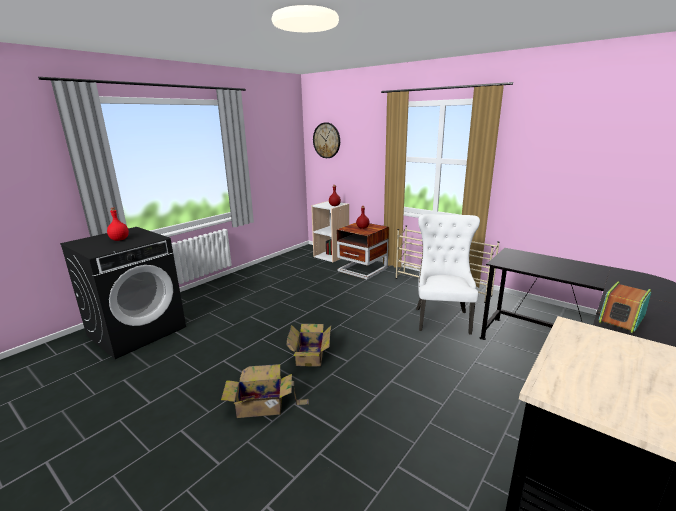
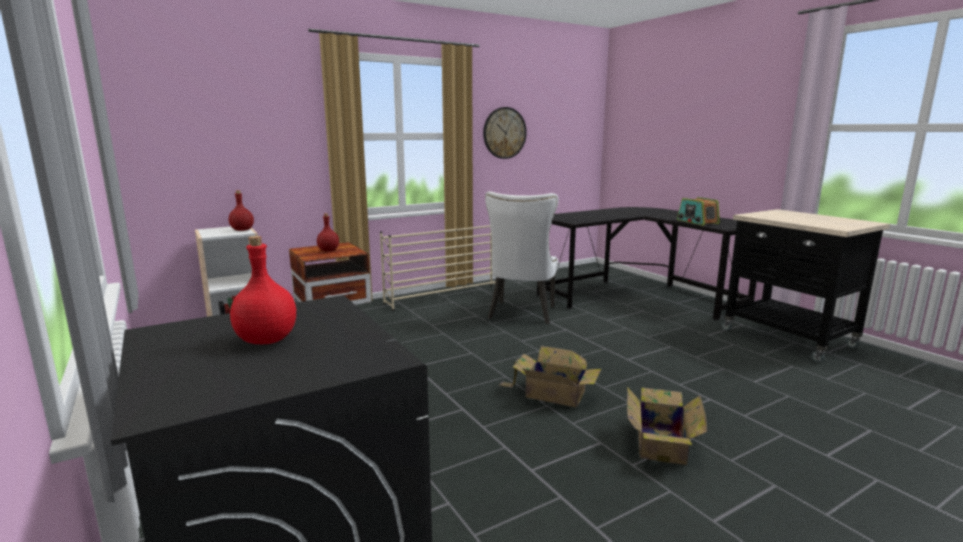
camera: 70 degrees left, 5 degrees down
(326, 140) = (172, 109): wall clock -> wall clock (504, 133)
(442, 320) = (522, 313): white chair -> white chair turned 105 degrees counterclockwise

